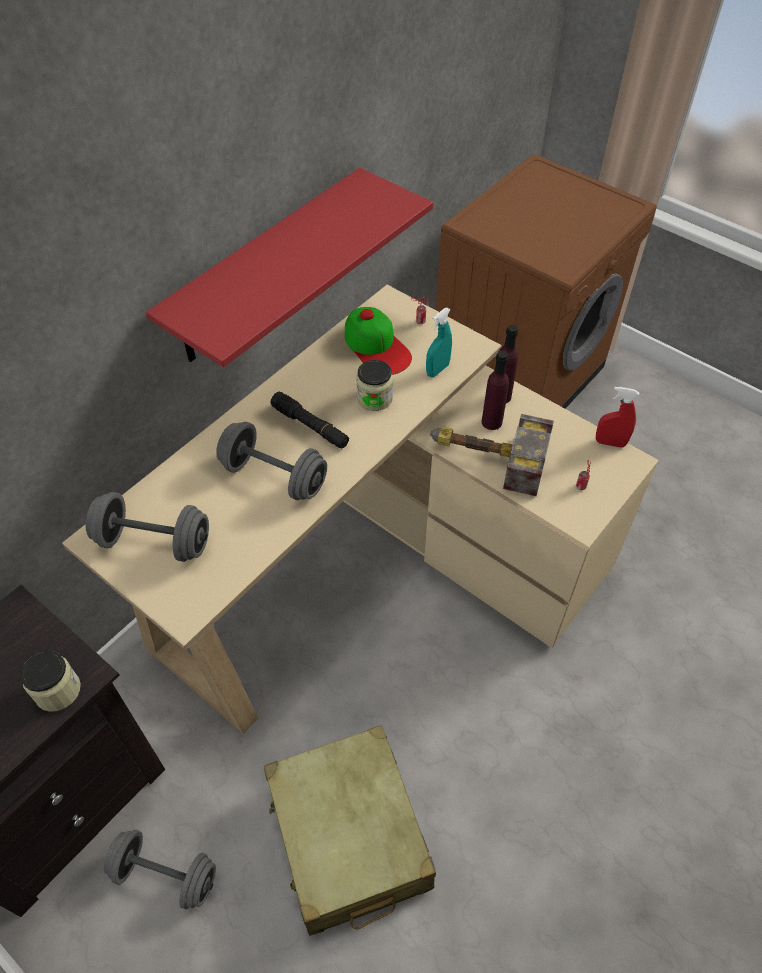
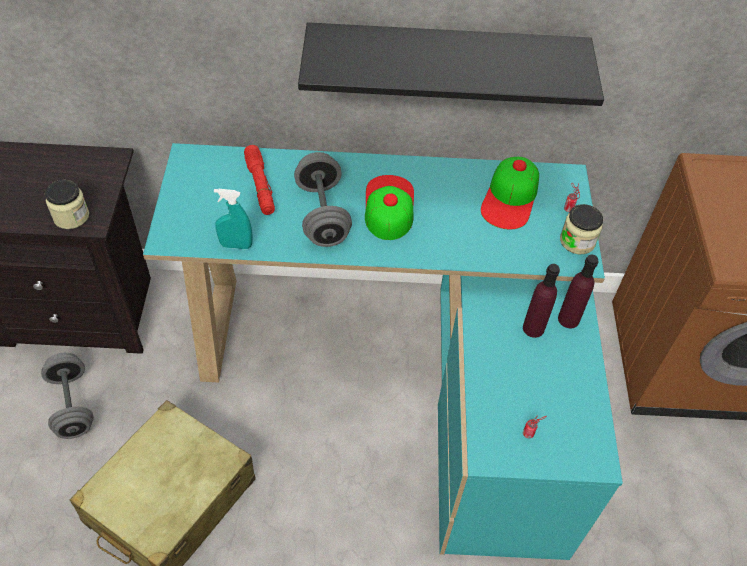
camera: 50 degrees right, 0 degrees up
(154, 542) = (210, 186): grey dumbbell -> none
(193, 502) = (260, 185): none -> red flashlight
(266, 268) = (445, 62): red shelf -> black shelf
(310, 426) = (389, 206): black flashlight -> cap
(374, 398) = (455, 228): jar -> jar (577, 241)
(374, 565) = (405, 373): beige desk -> turquoise desk
(437, 370) = (528, 250): turquoise spray bottle -> turquoise spray bottle (236, 245)
(485, 456) = (491, 344): hammer -> none
(610, 443) = (601, 431): red spray bottle -> none

